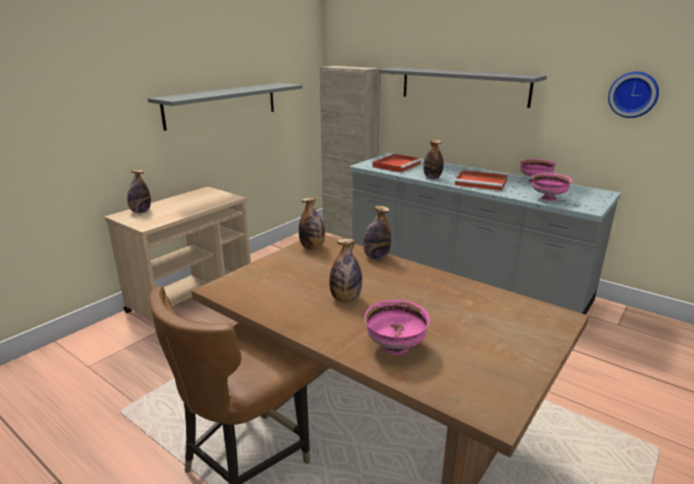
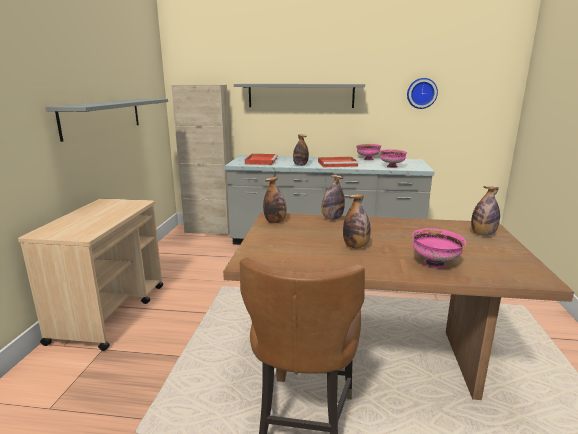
camera: 30 degrees left, 5 degrees down
(141, 212) = (58, 227): bottle -> bottle (482, 234)

